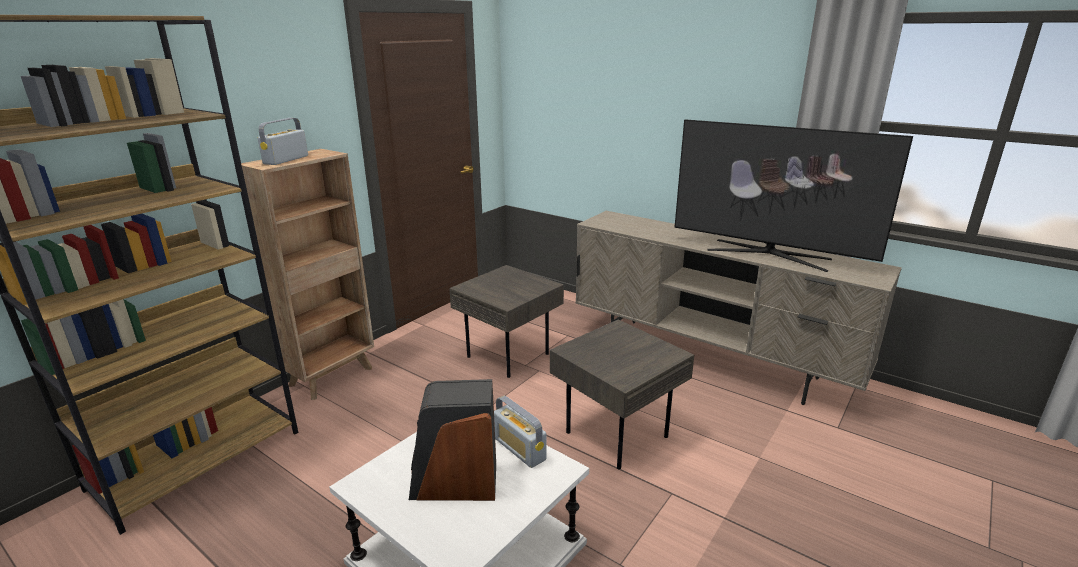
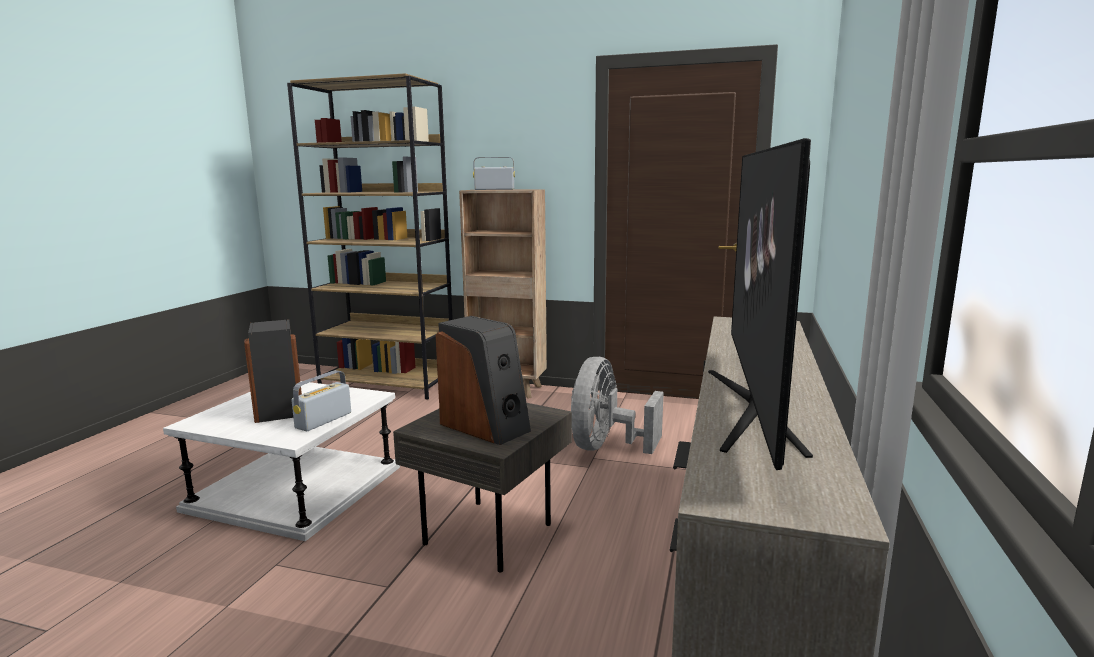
camera: 70 degrees right, 10 degrees down
(510, 355) = (606, 447): grey side table -> grey fan
(634, 353) = (485, 426): none -> speaker

